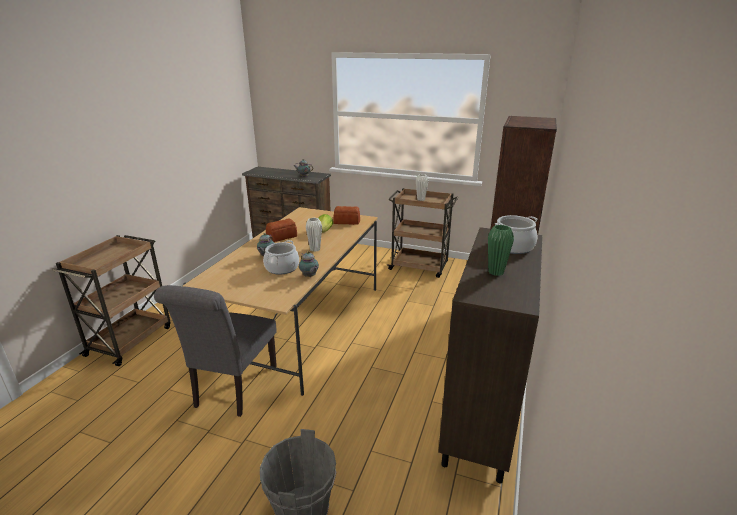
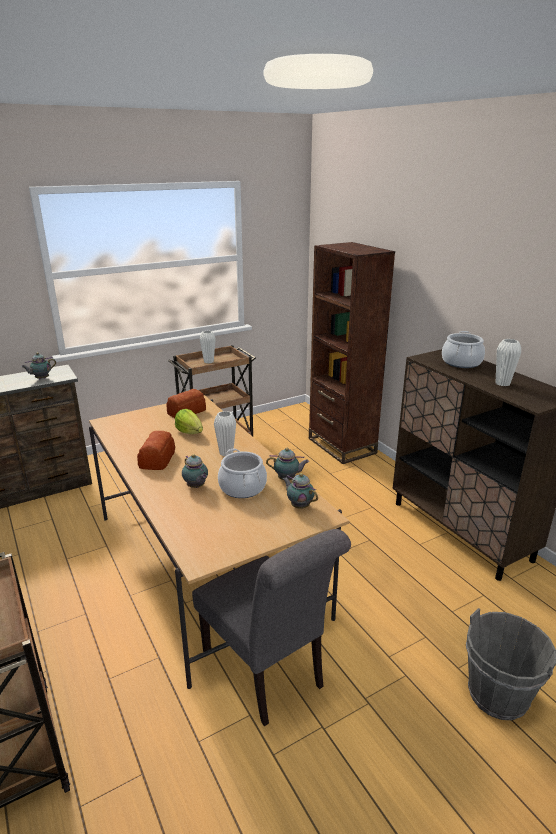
camera: 50 degrees left, 0 degrees up
(283, 291) = (299, 506): none -> teapot
(496, 272) = (502, 383): green vase -> white vase

